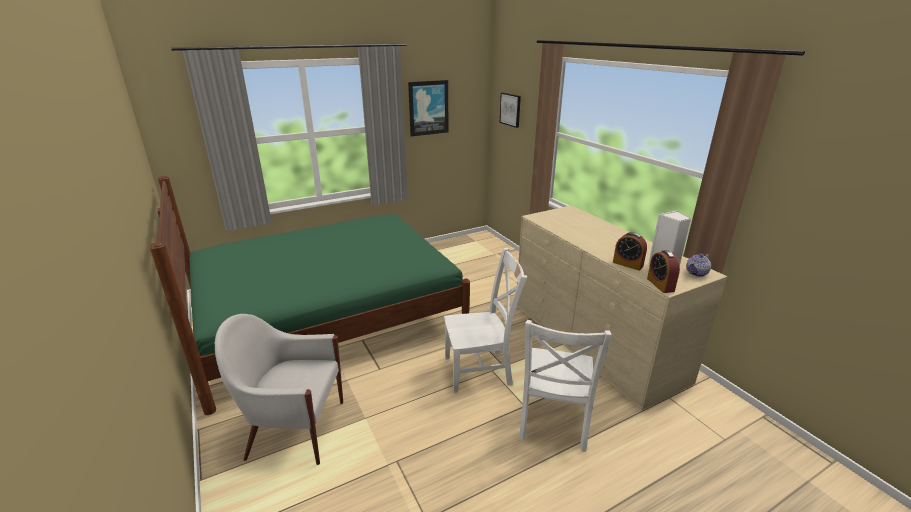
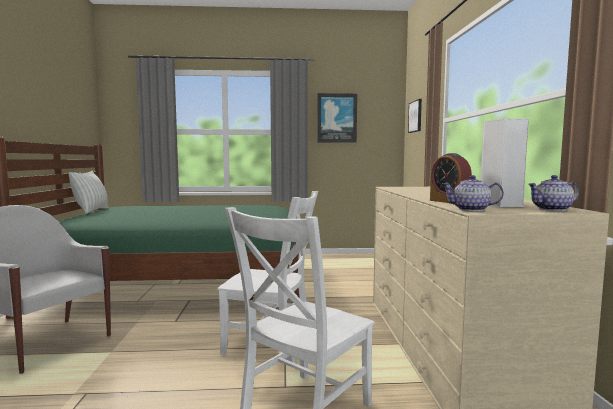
camera: 25 degrees right, 20 degrees down
(202, 266) = (91, 211): none -> pillow
(660, 285) = (471, 209): alarm clock -> teapot

